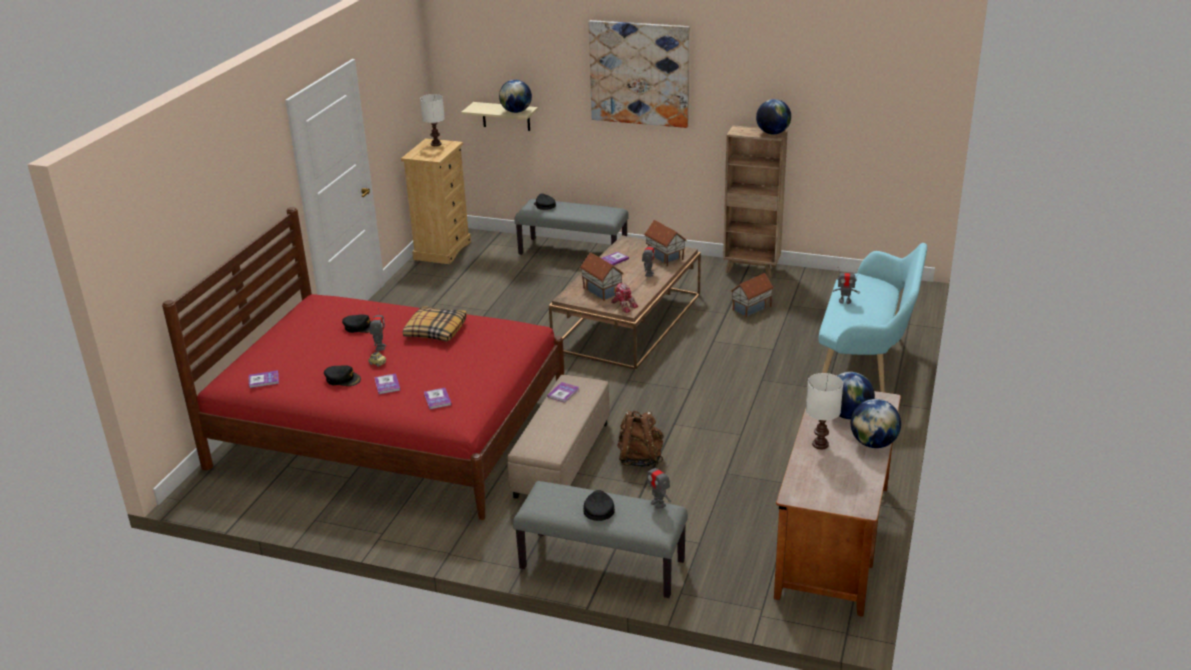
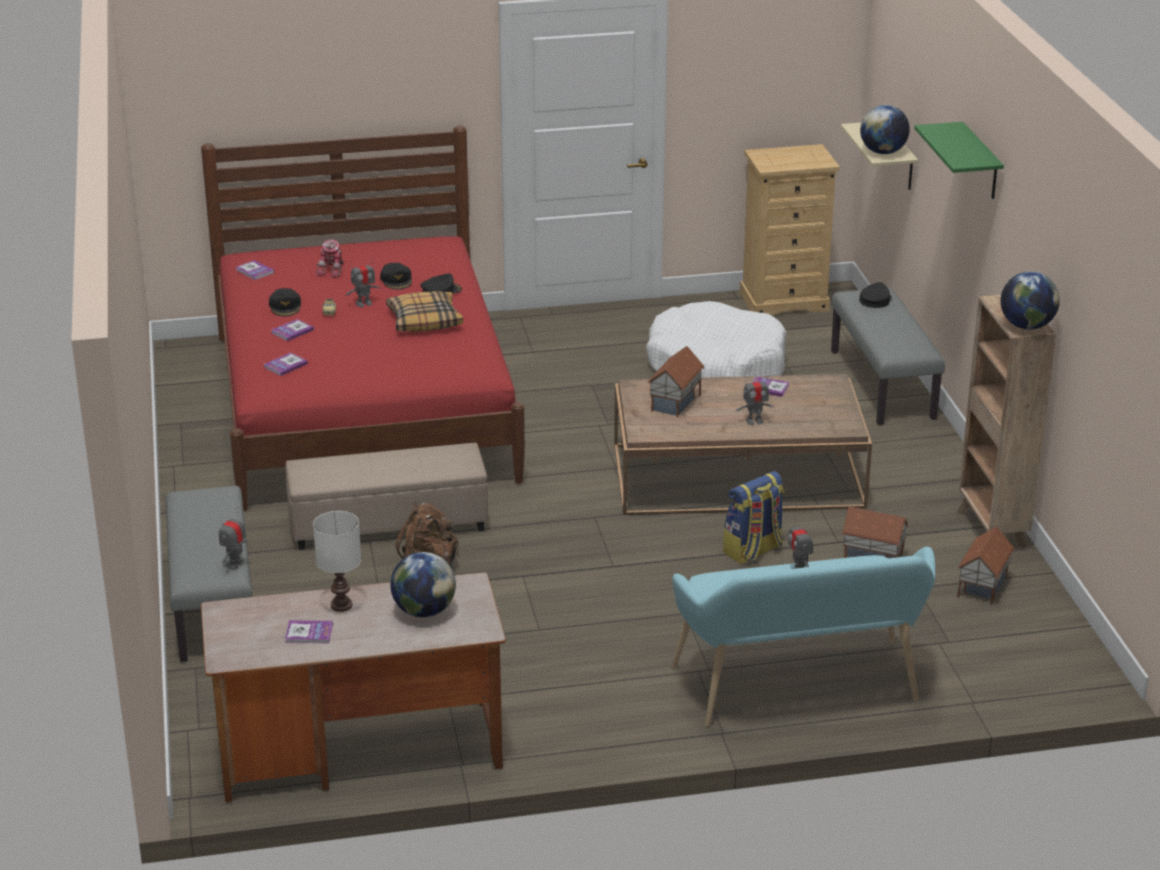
camera: 60 degrees right, 0 degrees up
(436, 144) = (810, 155): white table lamp -> none
(491, 291) = (716, 365): none -> white dog bed
(563, 393) = (433, 454): book -> book (309, 633)
(598, 509) = (201, 532): black cap -> black cap (441, 291)
(623, 306) = (651, 427): toy robot -> toy robot (332, 270)
(639, 73) = (981, 162): picture -> green shelf
(664, 257) = (814, 419): toy house -> toy house (981, 587)
(713, 340) = (753, 551): none -> backpack
(873, 443) = (370, 641): globe -> none

